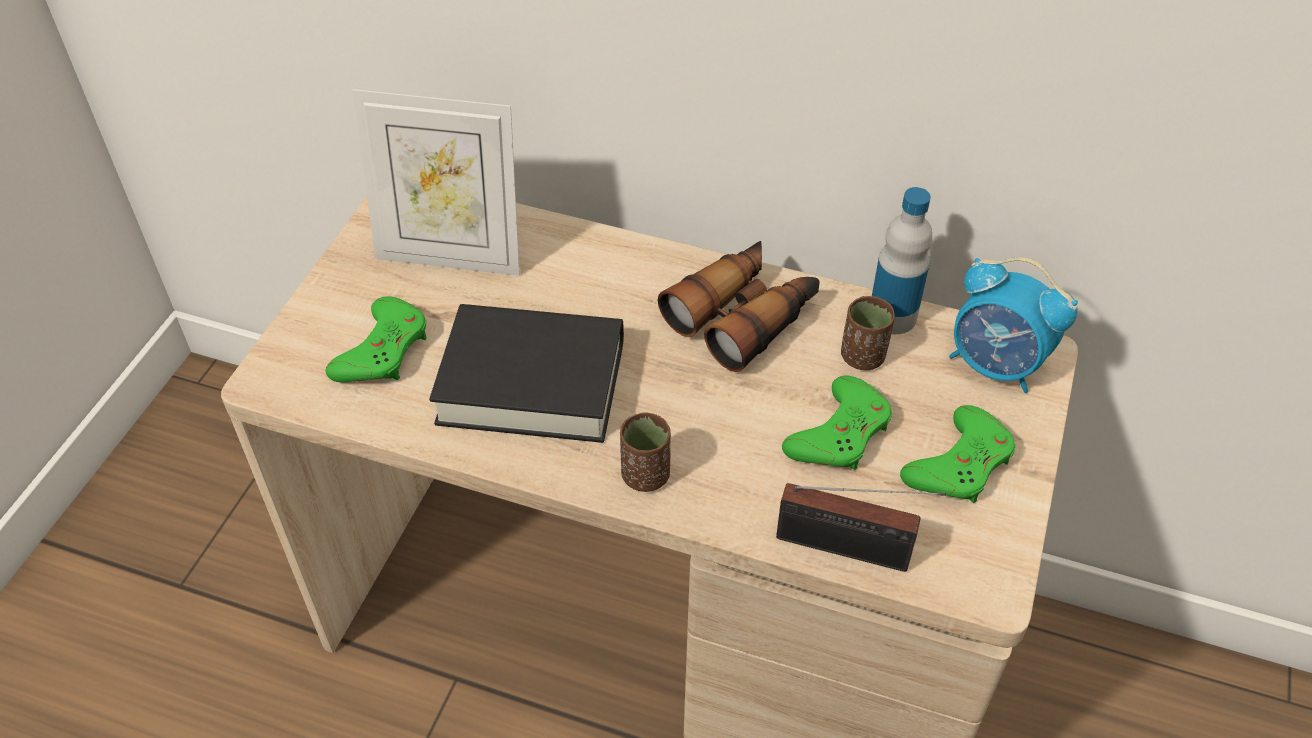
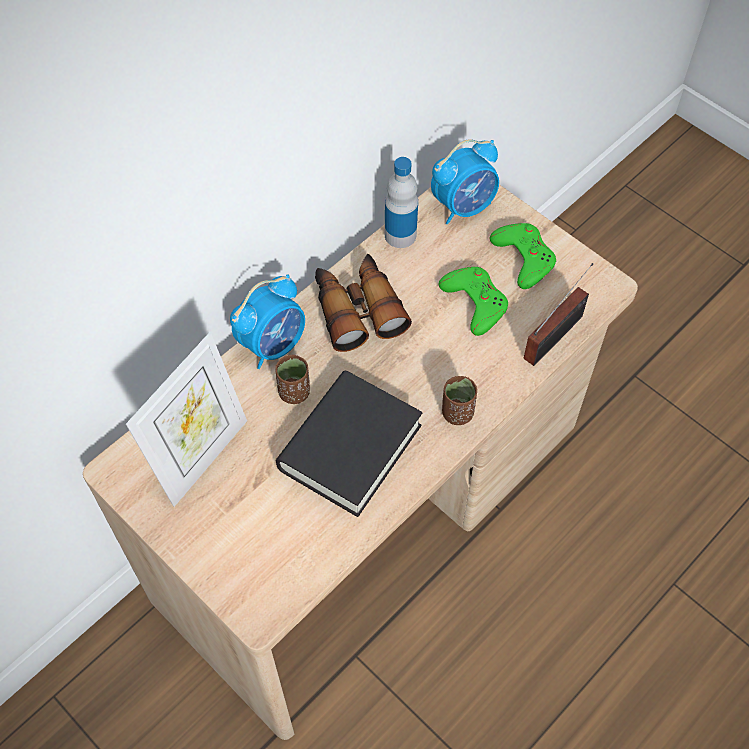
camera: 65 degrees left, 10 degrees up
(383, 350) = (271, 529): green game controller -> none
(639, 259) = (273, 344): none -> alarm clock
(862, 357) = (424, 264): brown cup -> brown cup (294, 392)

